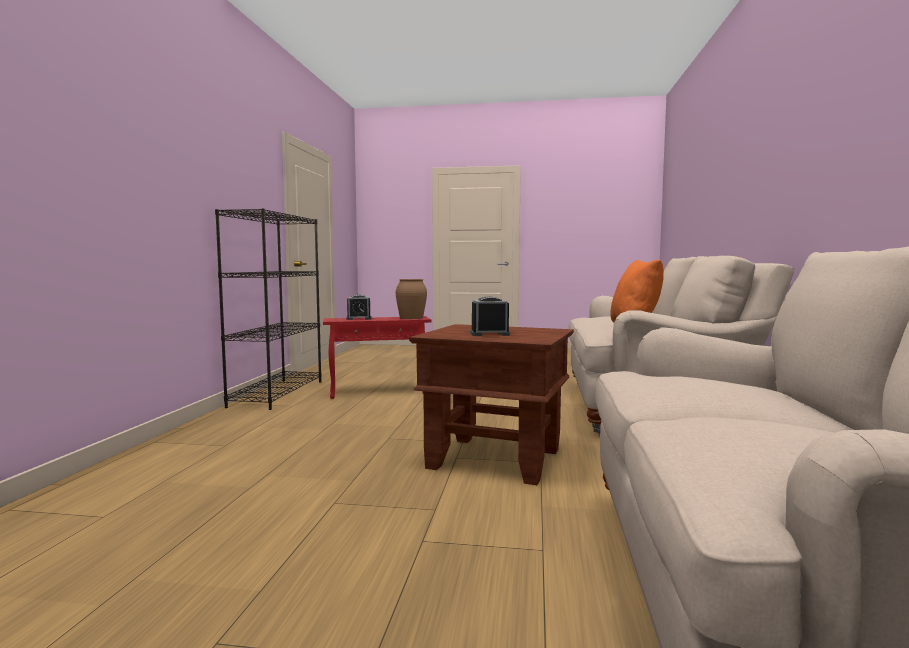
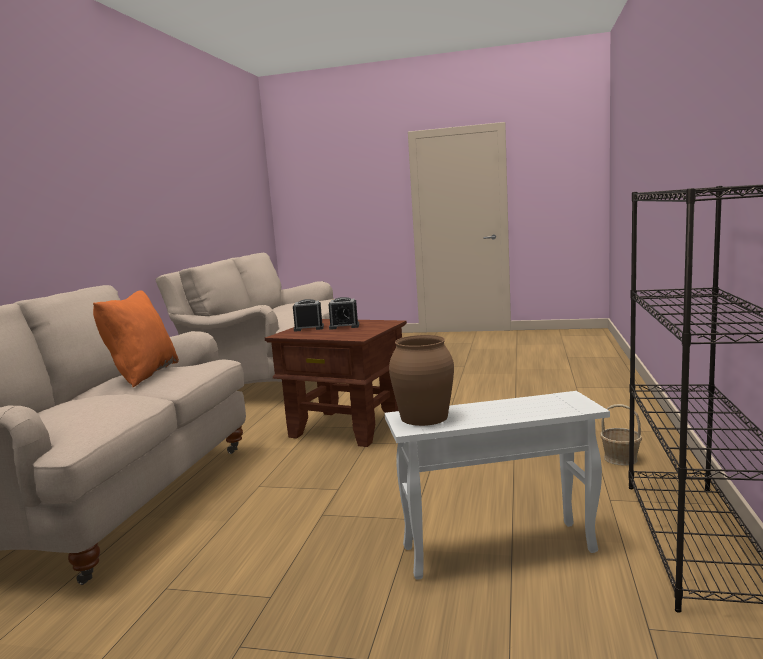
camera: 175 degrees left, 5 degrees up
(243, 423) = (620, 459): none -> basket
(359, 318) = (529, 409): alarm clock -> alarm clock (309, 328)
(378, 392) = (498, 550): red side table -> white side table

